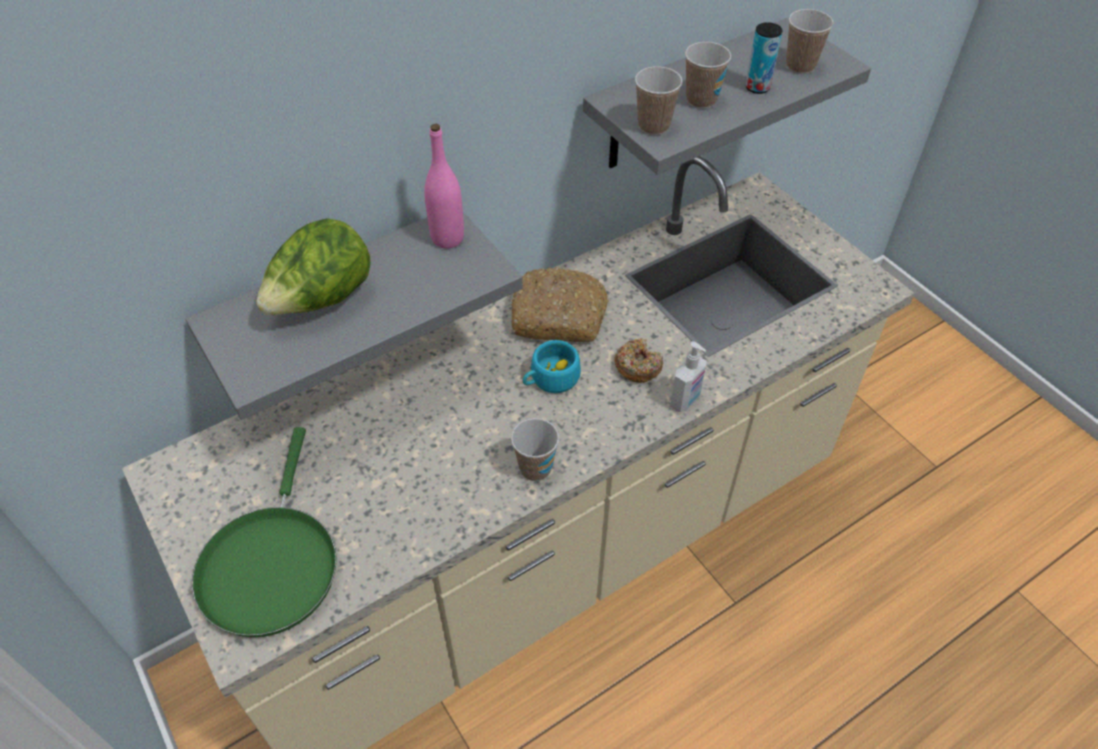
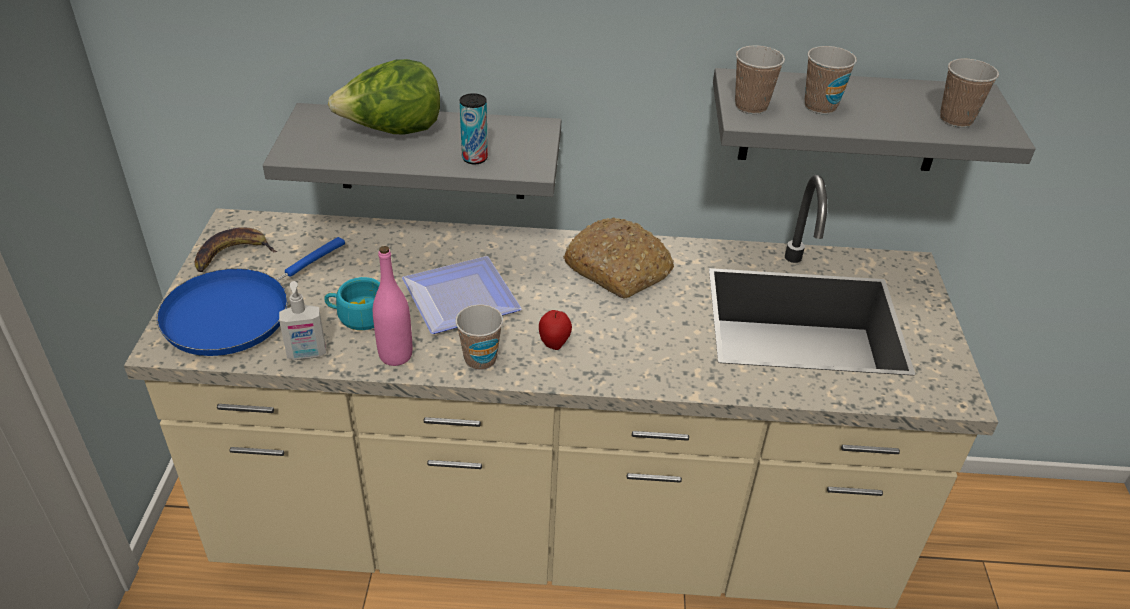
camera: 35 degrees right, 10 degrees down
(199, 507) = (233, 254): none -> banana
(271, 564) = (235, 313): green frying pan -> blue frying pan
(447, 238) = (526, 135): pink bottle -> pink bottle (395, 355)
(456, 422) = (456, 297): none -> plate
(550, 379) = (561, 307): turquoise cup -> turquoise cup (357, 315)
(577, 416) = (554, 344): none -> apple
(638, 366) = (645, 336): donut -> none
(685, 401) = (660, 383): soap dispenser -> soap dispenser (307, 354)
(757, 87) = (888, 118): can -> can (474, 158)

